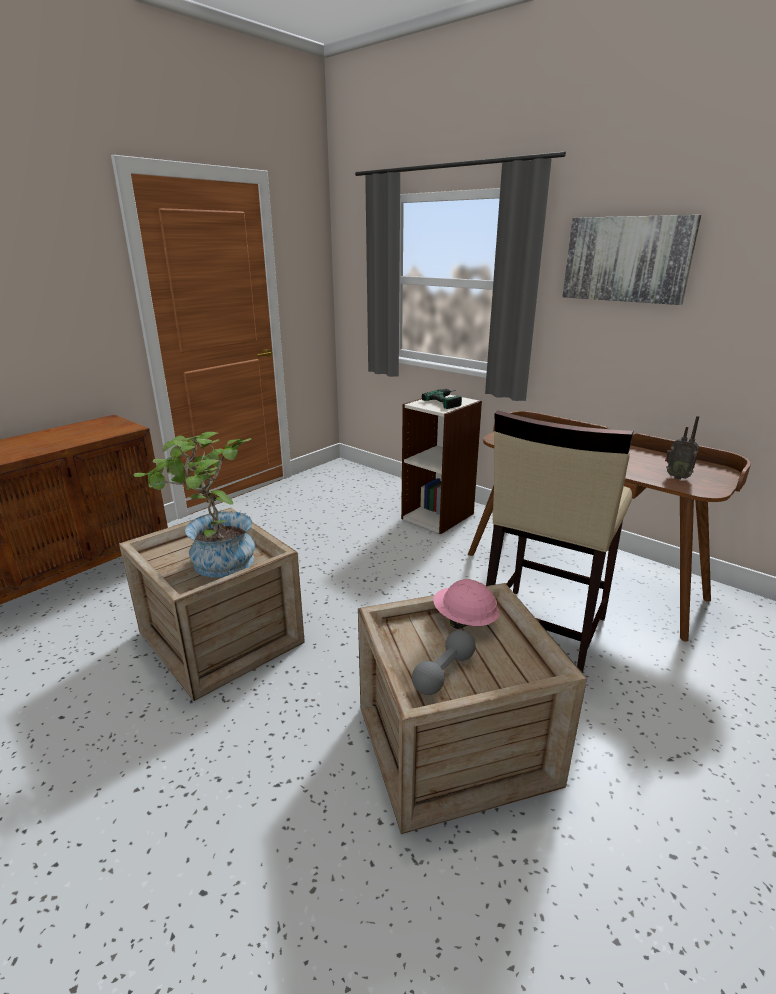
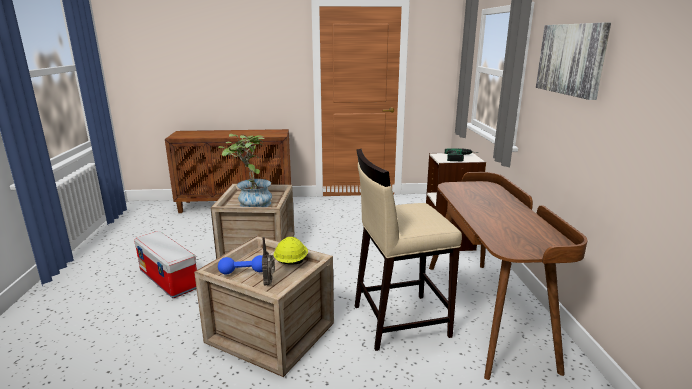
camera: 45 degrees right, 5 degrees down
(150, 784) = (169, 279): none -> storage box
(444, 672) = (244, 272): grey dumbbell -> blue dumbbell
(464, 621) = (291, 262): pink hard hat -> yellow hard hat
(677, 477) = (511, 238): radio -> radio (269, 283)

